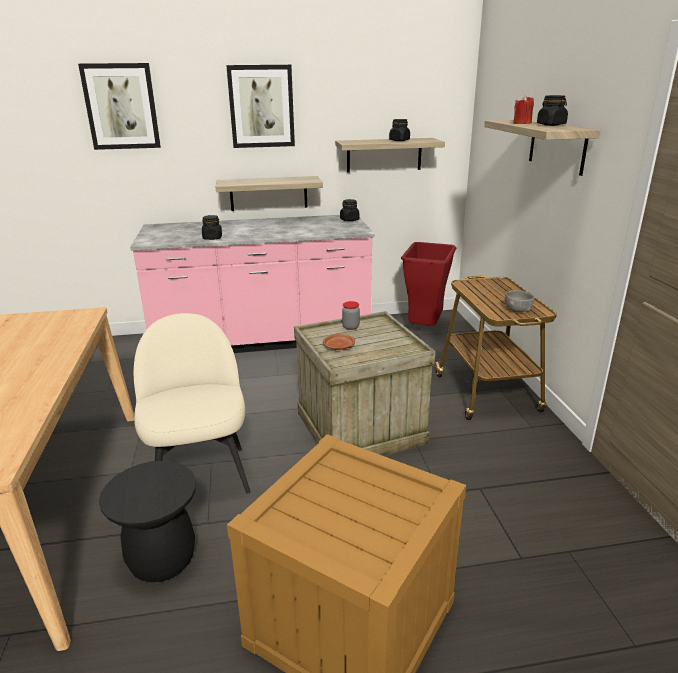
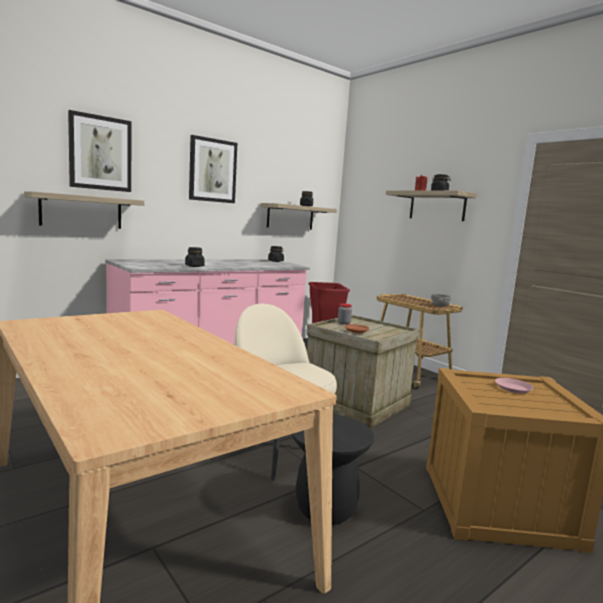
camera: 30 degrees left, 15 degrees down
(268, 193) = (211, 239): shelf -> shelf (81, 211)
(373, 492) = (513, 388): none -> pink plate

